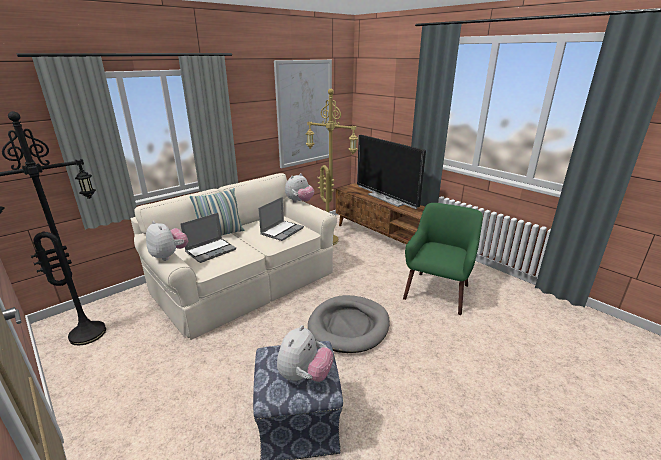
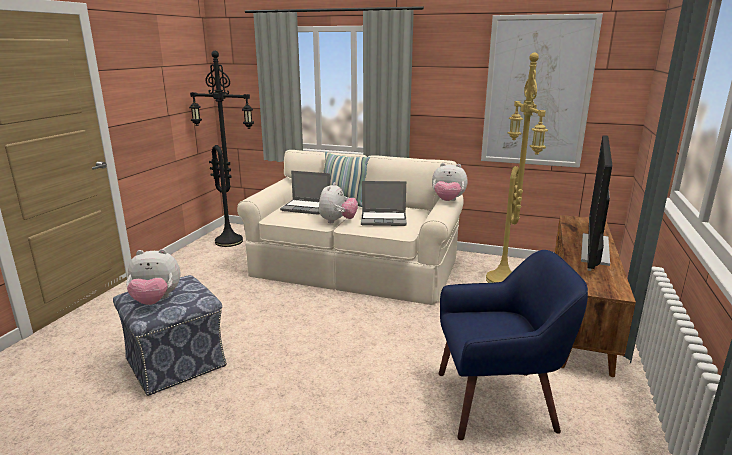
camera: 60 degrees right, 5 degrees down
(169, 255) = (263, 193): plush toy -> plush toy (337, 221)
(349, 326) = (339, 348): grey dog bed -> none
(437, 291) = (497, 401): green armchair -> blue armchair

